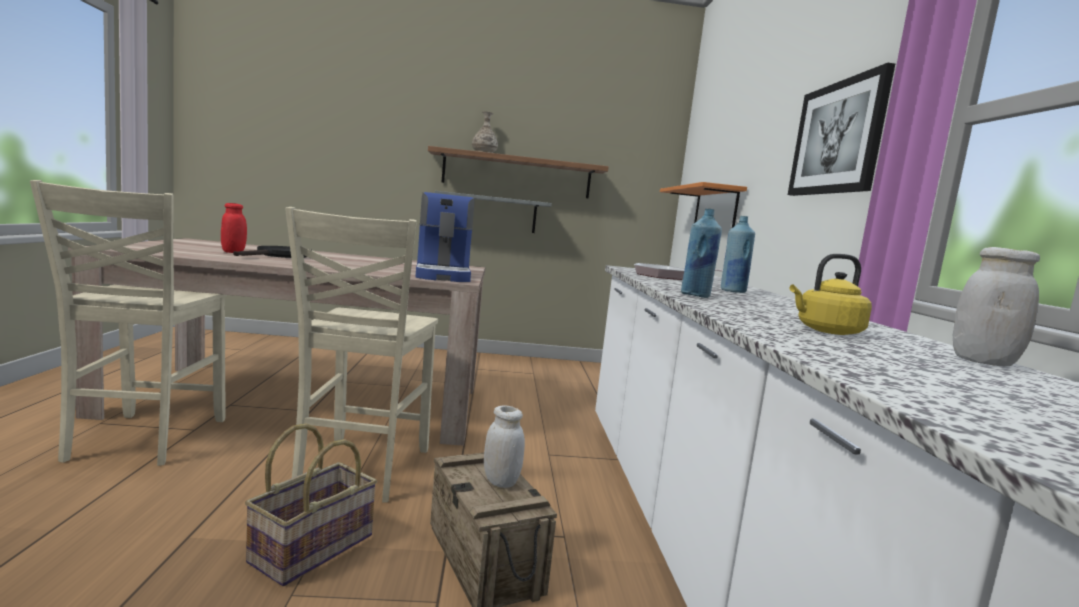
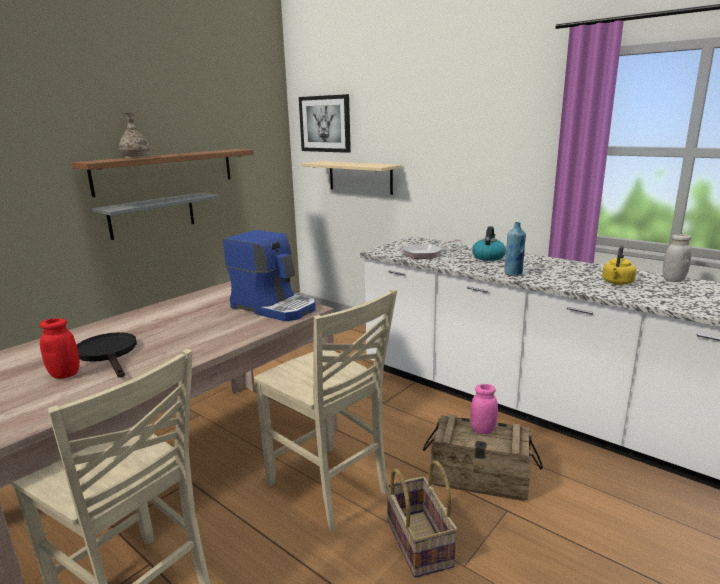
camera: 45 degrees left, 10 degrees up
(501, 481) = (483, 430): white jar -> pink jar
(715, 208) = (360, 177): orange shelf -> beige shelf
(732, 291) = (488, 257): blue bottle -> kettle
(837, 138) = (498, 145): picture -> picture (325, 124)

